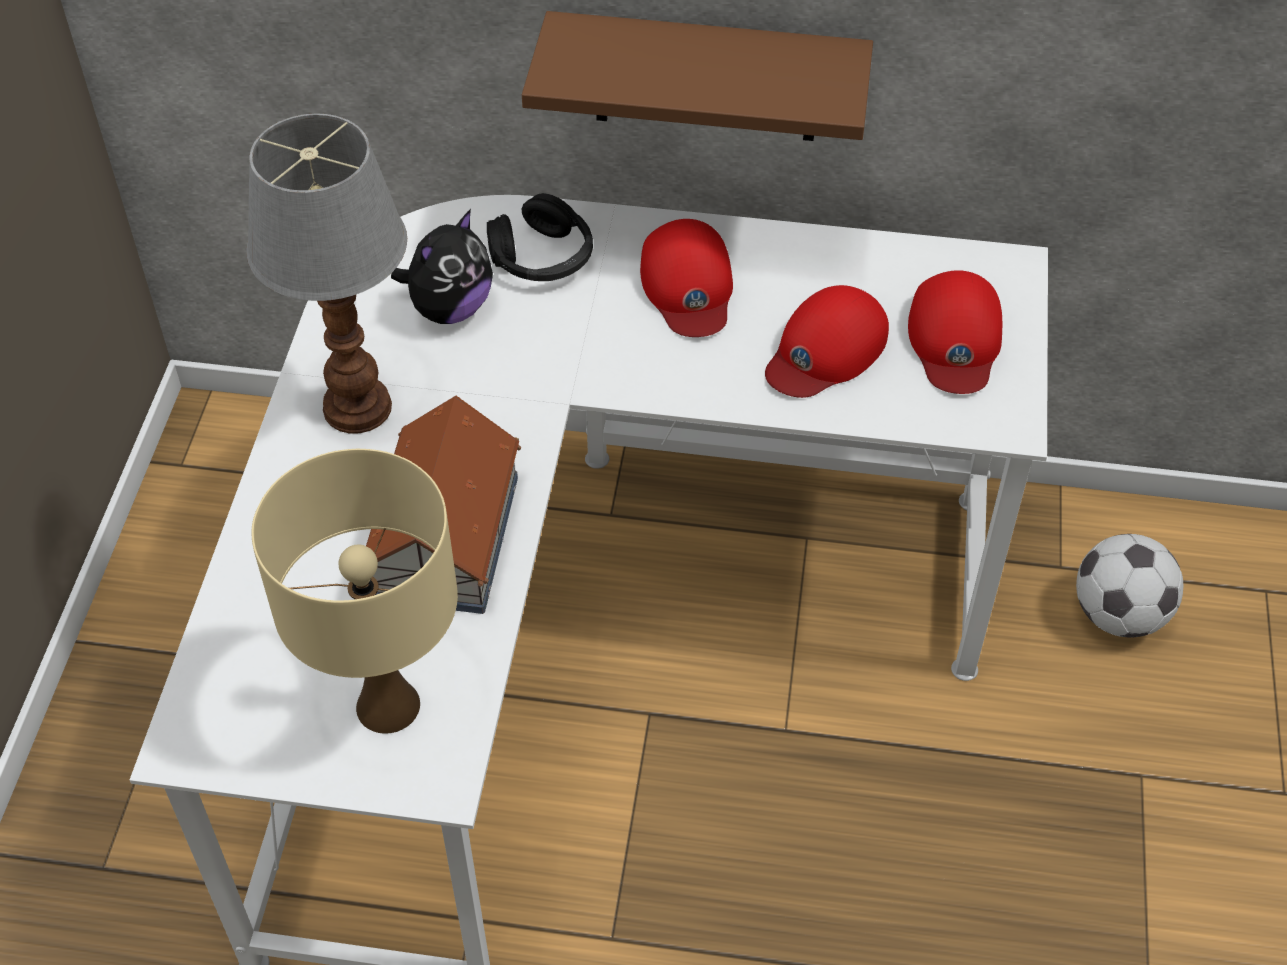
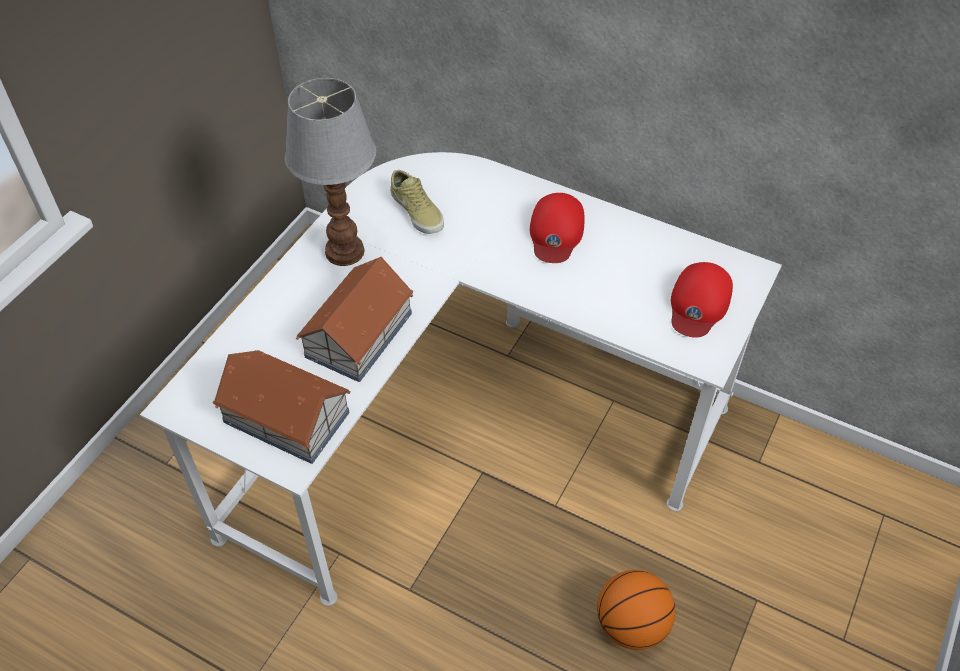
camera: 20 degrees right, 0 degrees up
(387, 705) = (286, 416): beige table lamp -> toy house
(449, 308) = (418, 211): plush toy -> beige shoe
(542, 258) = (481, 196): black headphones -> none
(706, 77) = (594, 113): brown shelf -> none
(825, 350) = (618, 289): red cap -> none
(976, 875) = (631, 625): none -> basketball
(1118, 615) = (783, 500): football -> none

